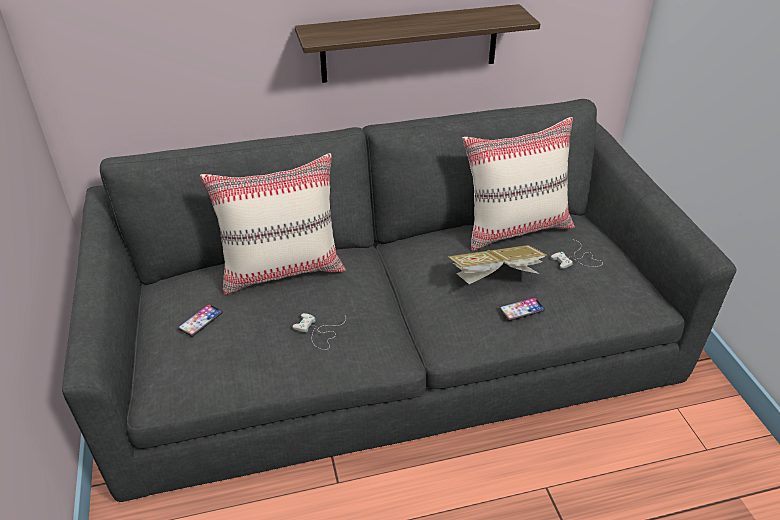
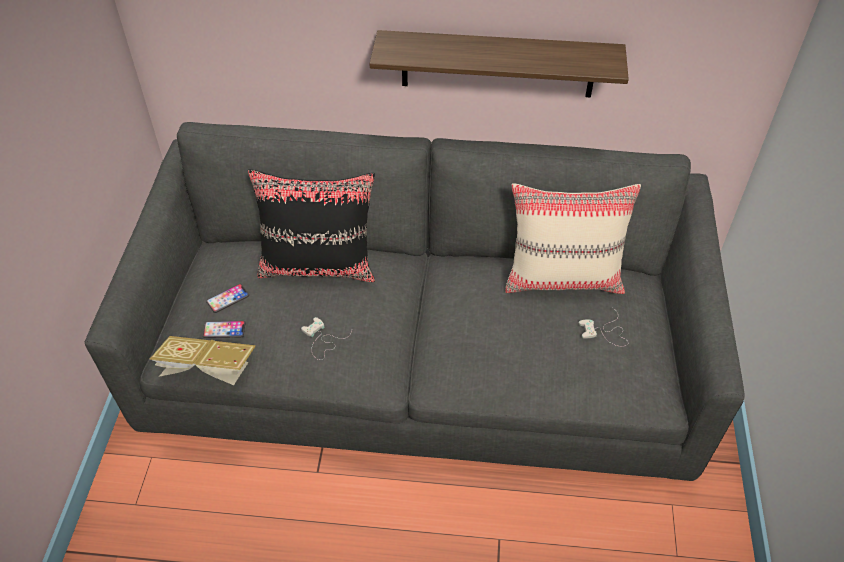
camera: 20 degrees right, 10 degrees up
(282, 270) = (319, 265): beige pillow -> black pillow
(494, 278) = (510, 329): book -> book (208, 371)
(521, 309) = (519, 371): phone -> phone (224, 330)

